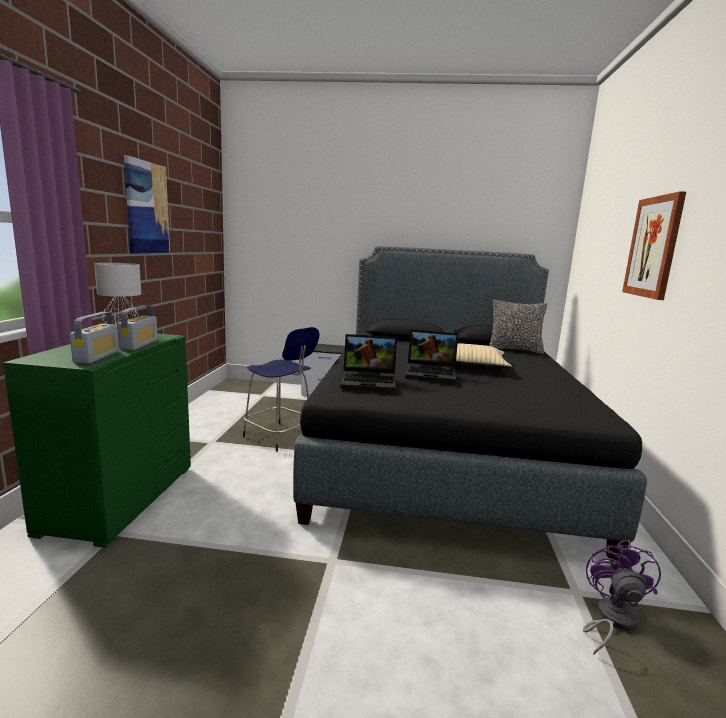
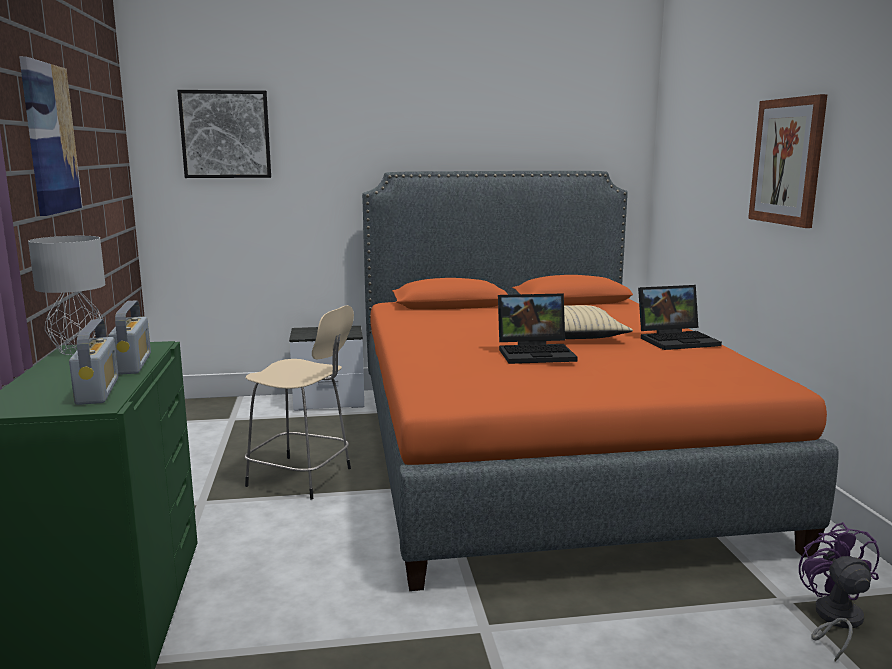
camera: 15 degrees left, 0 degrees up
(279, 217) = (225, 134): none -> picture
(280, 437) = (302, 478): blue stool -> beige stool
(370, 381) = (470, 375): laptop -> laptop (677, 340)
(443, 447) = (538, 454): black bed -> orange bed
(514, 350) = (605, 306): pillow -> none

